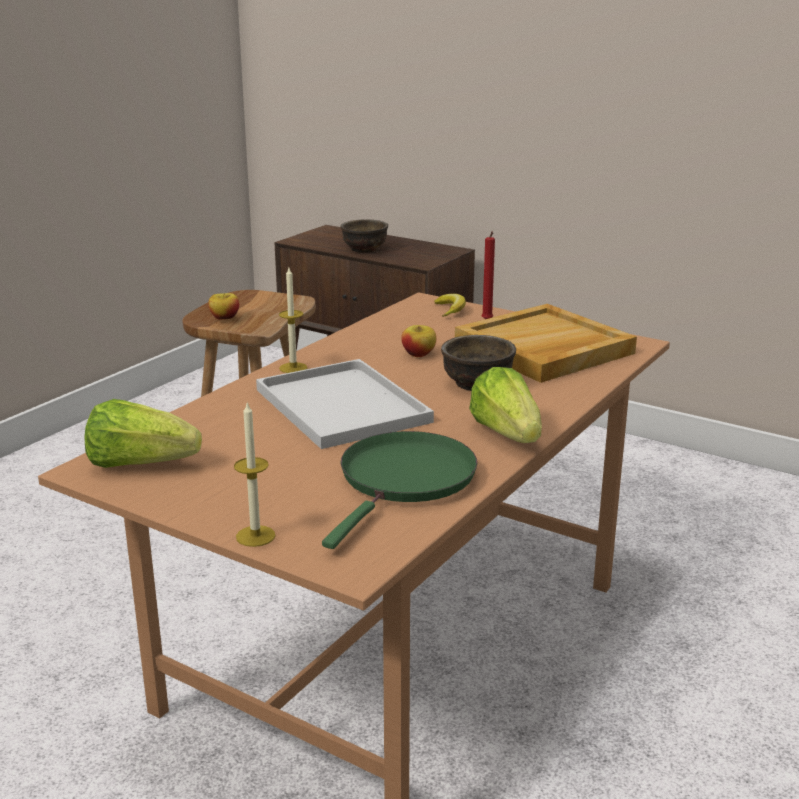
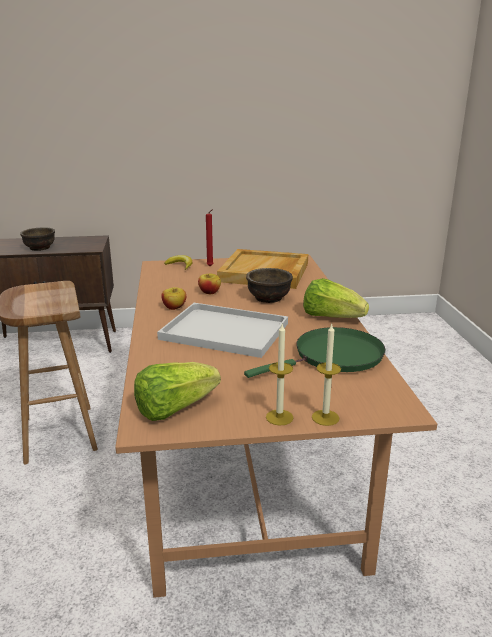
camera: 40 degrees left, 0 degrees up
(224, 318) = (29, 307): apple -> apple (174, 307)
(293, 368) = (154, 320): candle -> candle (279, 417)
(404, 480) = (334, 357): green frying pan -> green frying pan turned 75 degrees clockwise

